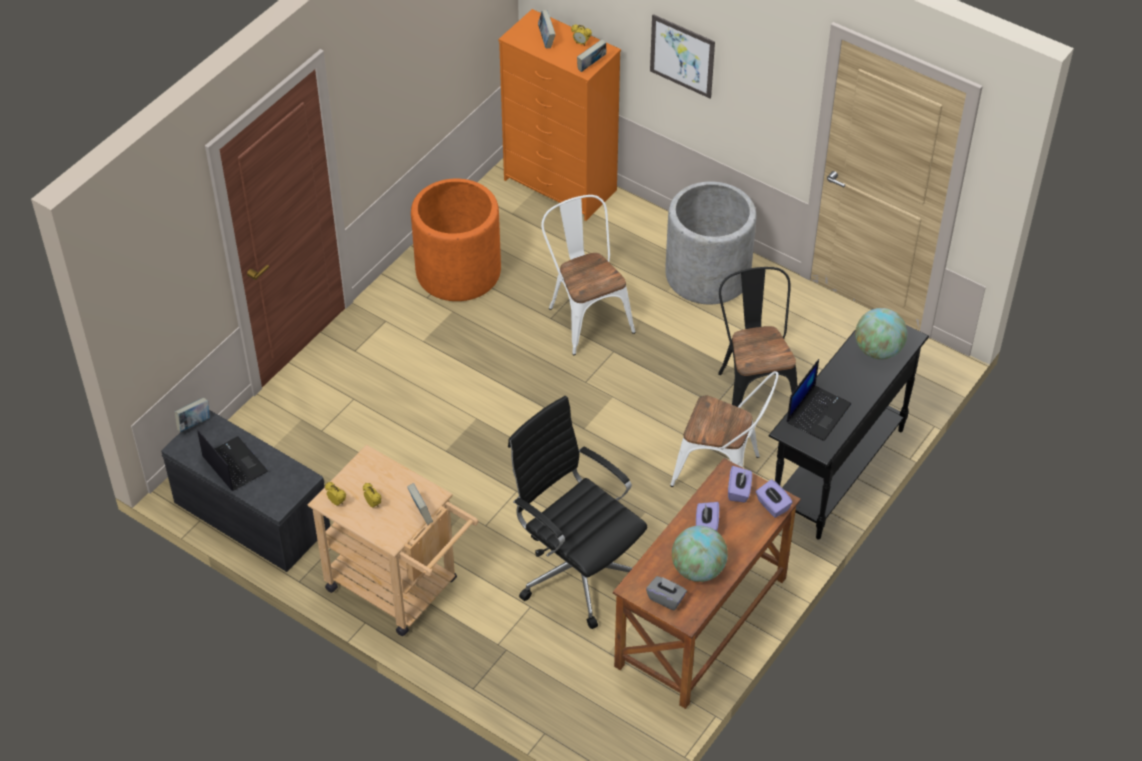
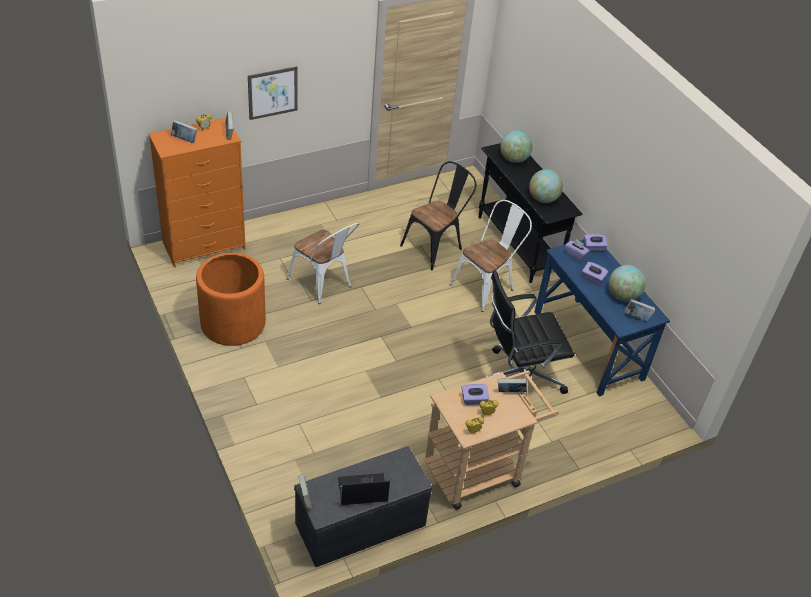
camera: 65 degrees left, 5 degrees down
(385, 484) = (474, 400): none -> purple tissue box
(586, 316) = (323, 285): white chair -> white chair turned 135 degrees counterclockwise
(666, 598) = (637, 318): grey tissue box -> book
(702, 622) = (588, 345): brown desk -> blue desk
(708, 274) = (335, 223): grey planter -> none
(754, 388) = (435, 246): black chair -> black chair turned 120 degrees clockwise
(818, 412) = (543, 199): laptop -> globe

